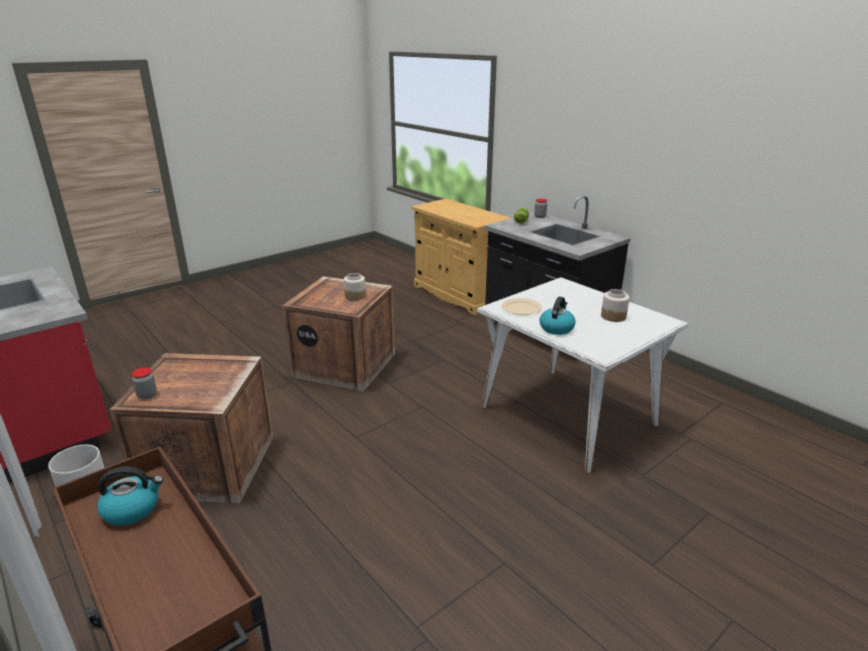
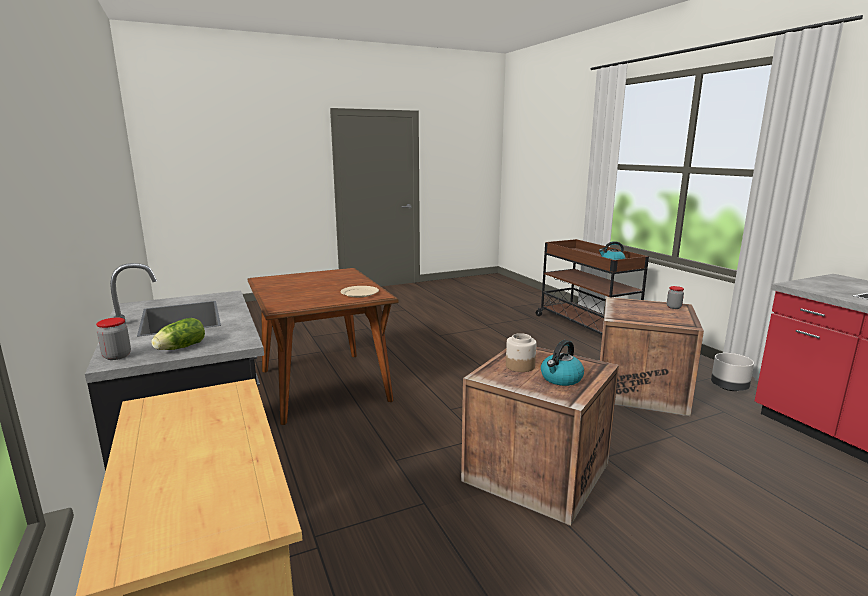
camera: 165 degrees left, 10 degrees down
(556, 328) = (352, 281): kettle -> kettle (561, 379)
(567, 415) = (324, 385): white dining table -> brown dining table
(613, 316) = (294, 283): jar -> none

